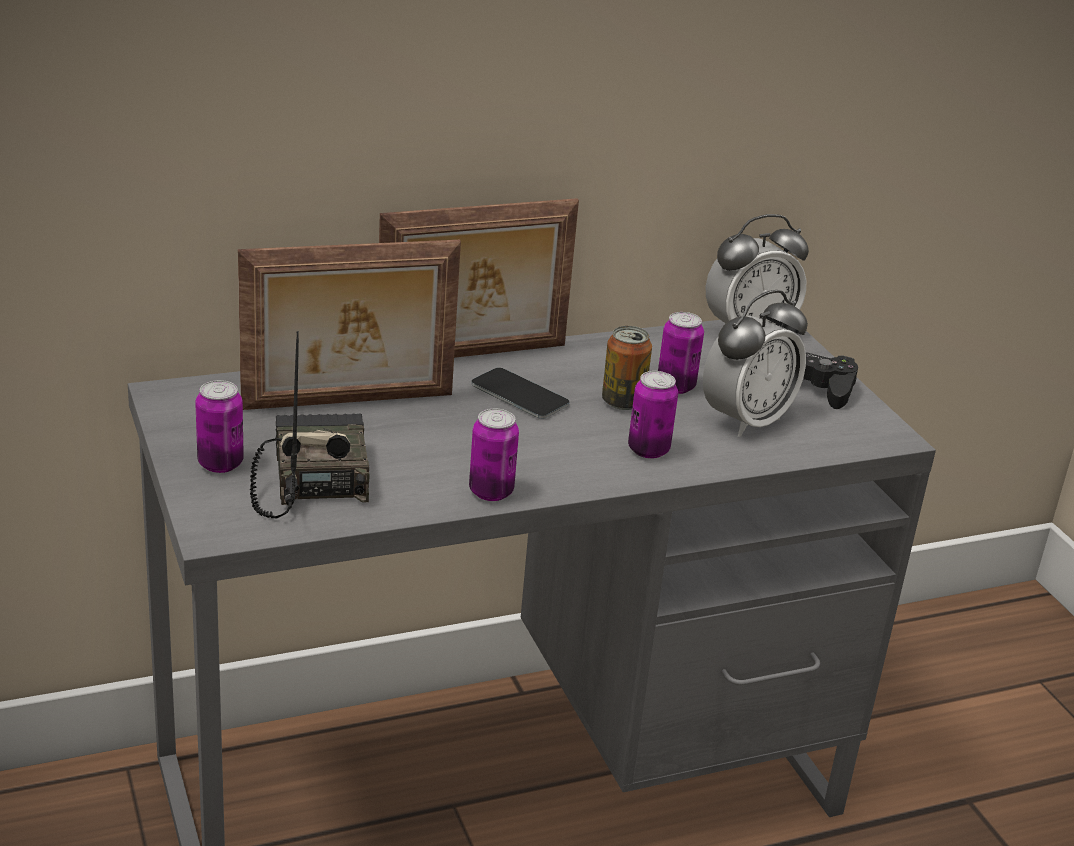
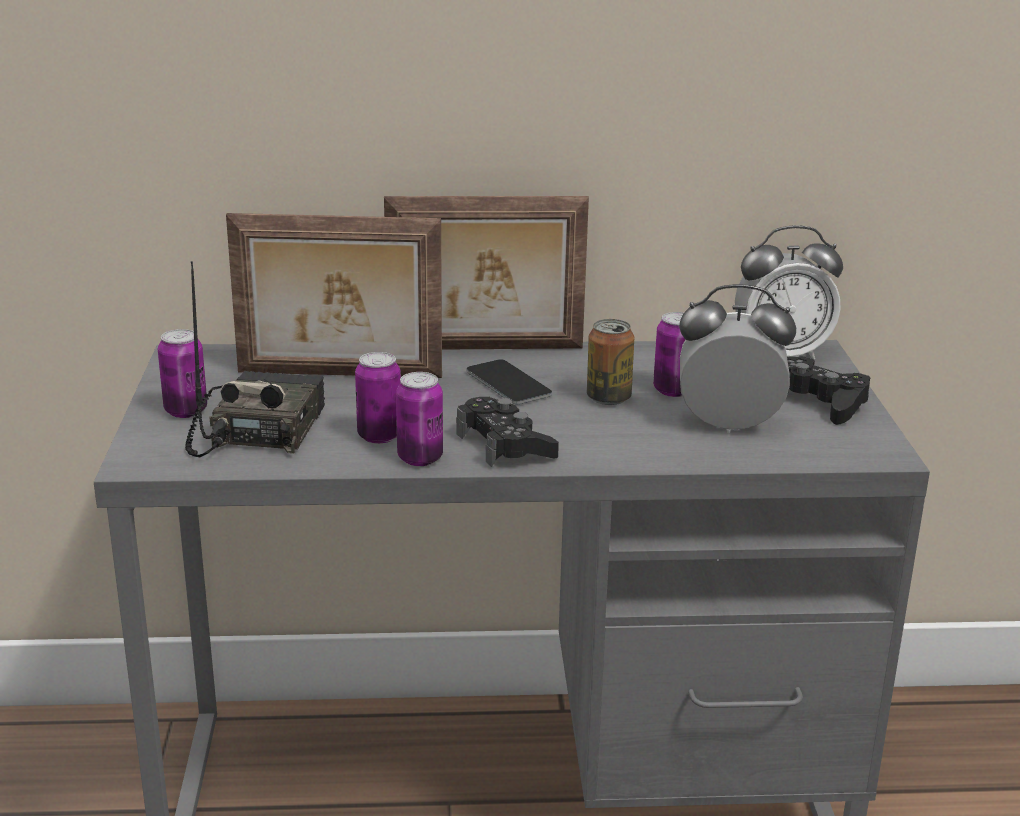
camera: 20 degrees right, 5 degrees down
(561, 466) = (505, 445): none -> black game controller
(648, 450) = (606, 440): can -> can (379, 436)
(746, 421) = (728, 425): alarm clock -> alarm clock turned 150 degrees counterclockwise

